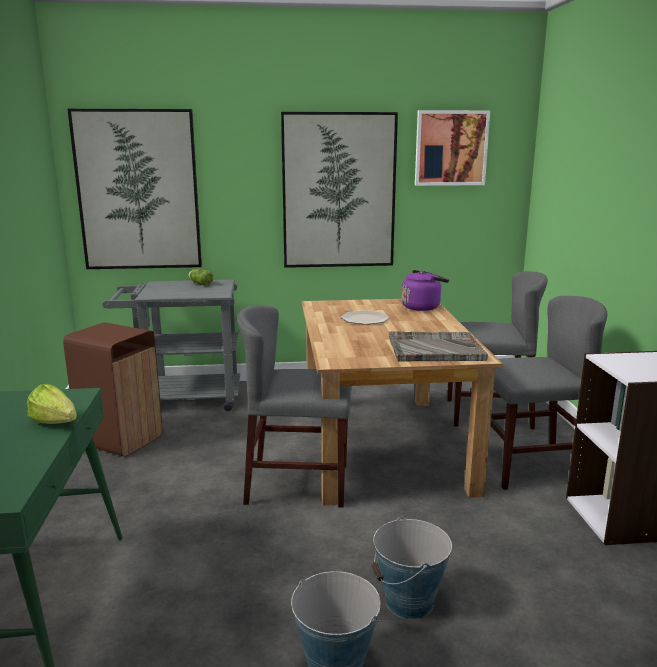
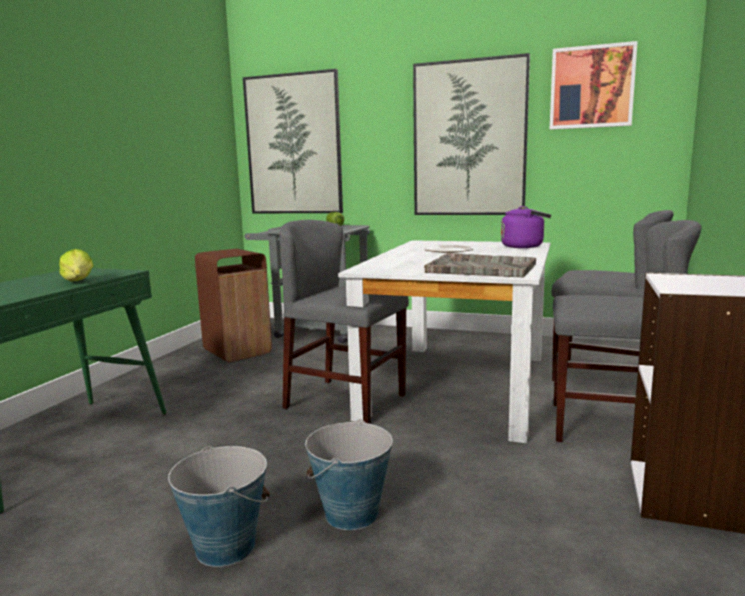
camera: 25 degrees right, 5 degrees down
(381, 444) = (457, 384): brown dining table -> white dining table

